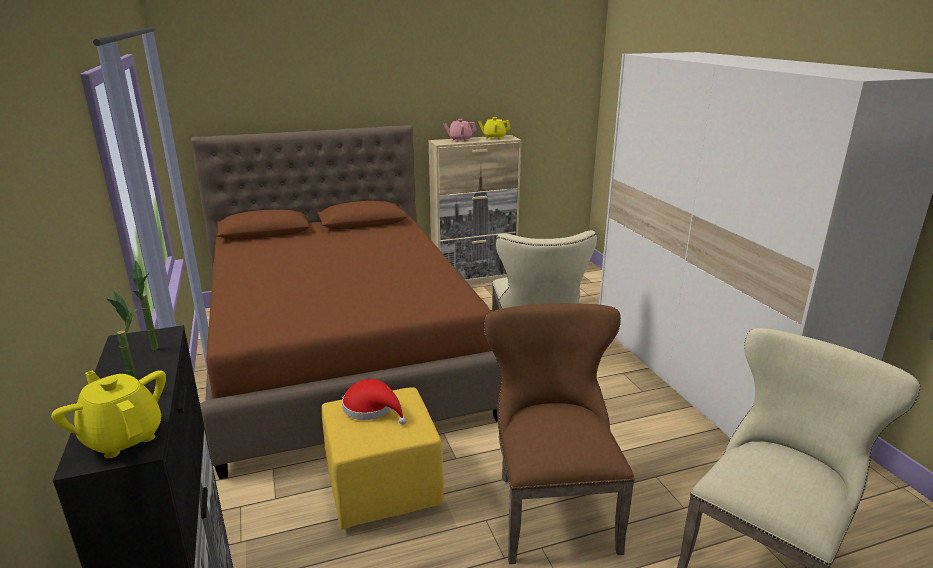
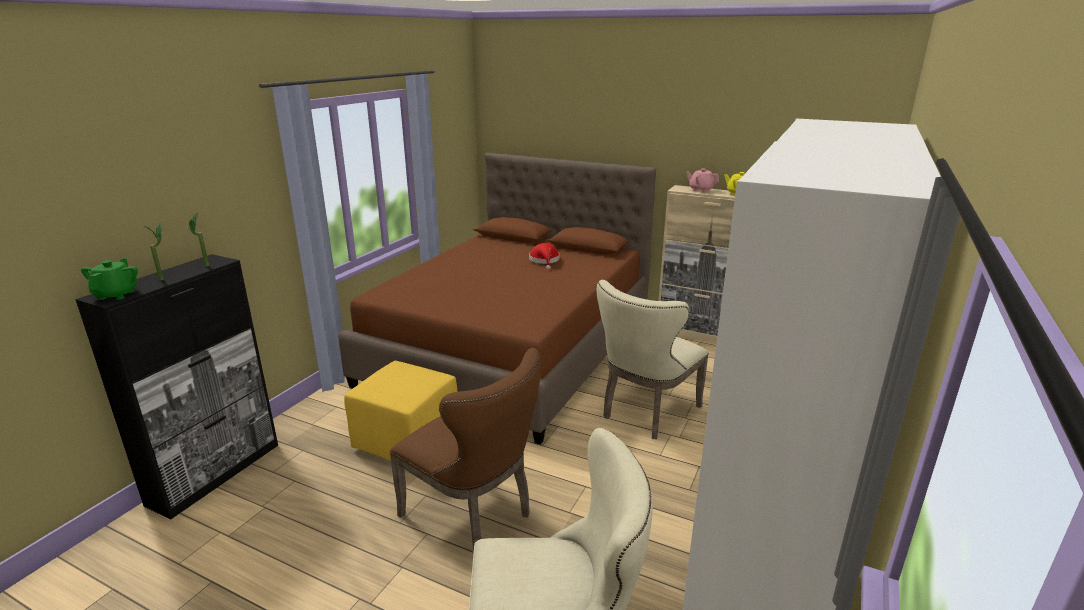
camera: 45 degrees right, 0 degrees up
(123, 437) = (117, 294): yellow teapot -> green teapot
(372, 408) = (405, 375): red hat -> red hat (544, 261)
(550, 506) = (474, 516): brown chair -> brown chair turned 90 degrees clockwise

